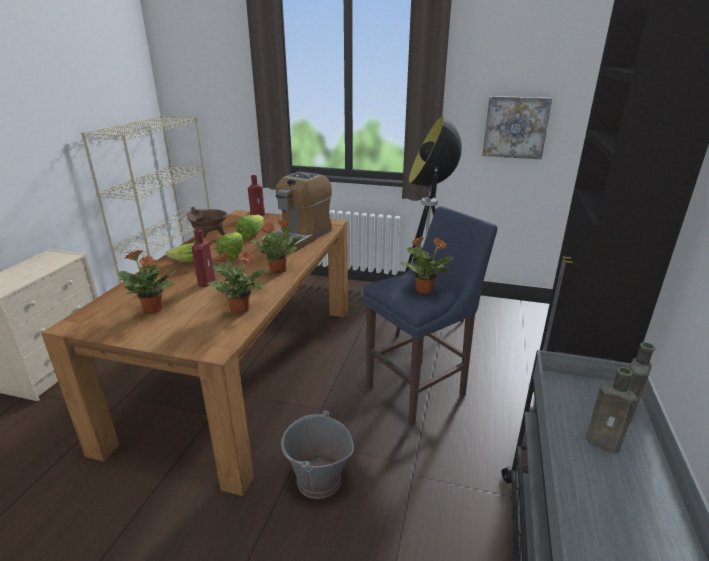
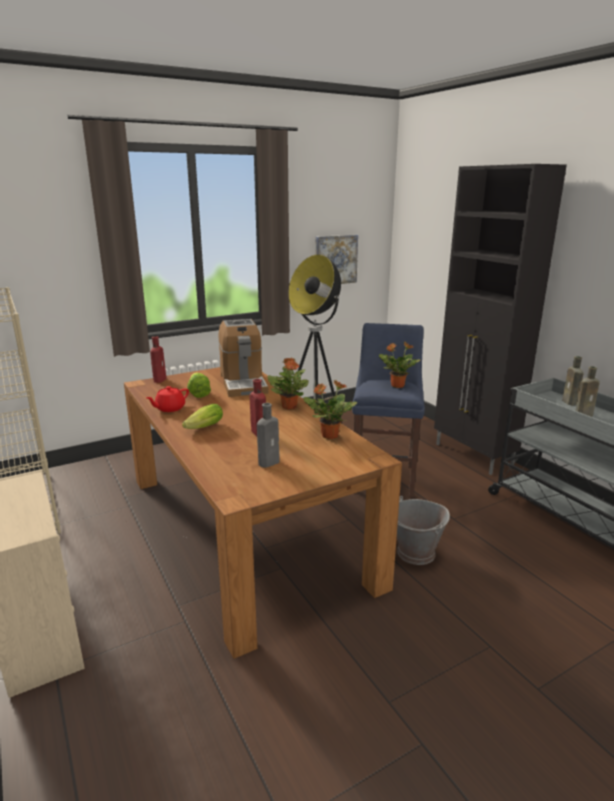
camera: 45 degrees left, 5 degrees down
(154, 309) = (270, 462): potted plant -> grey bottle
(210, 239) = (169, 408): brown cooking pot -> red teapot
(233, 255) = (225, 411): lettuce -> none

